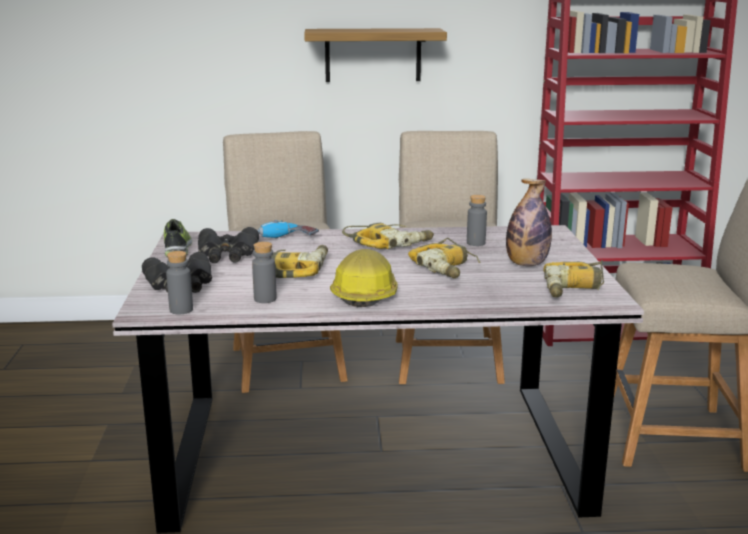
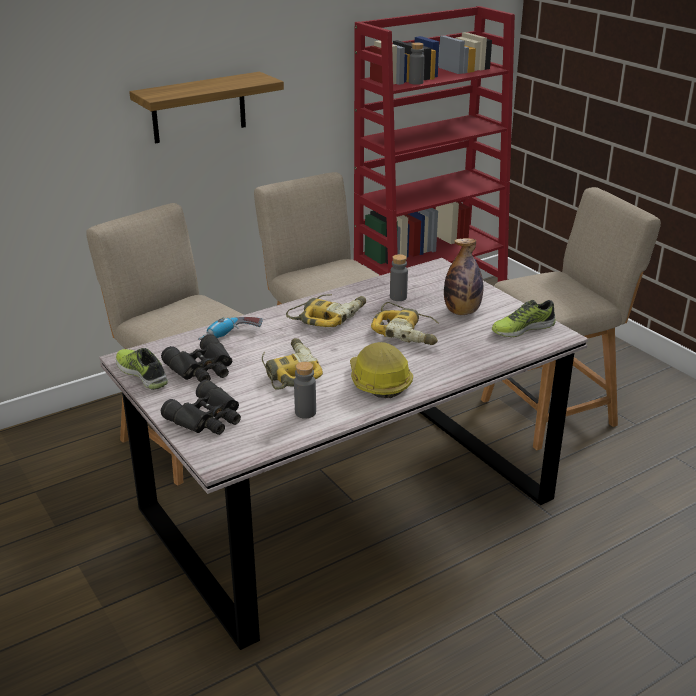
camera: 30 degrees left, 10 degrees up
(181, 310) = (249, 448): grey bottle -> grey bottle (416, 82)
(575, 288) = (522, 328): power drill -> shoe

